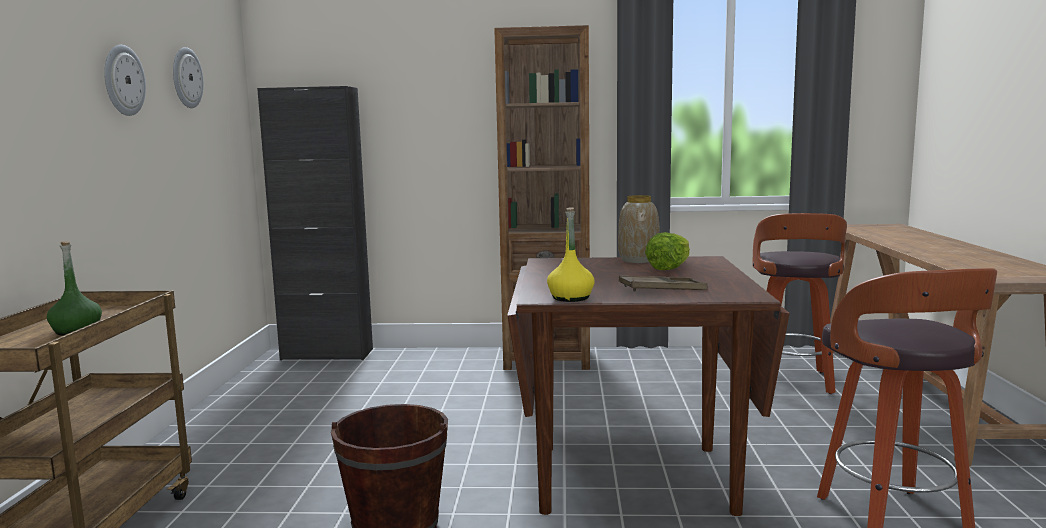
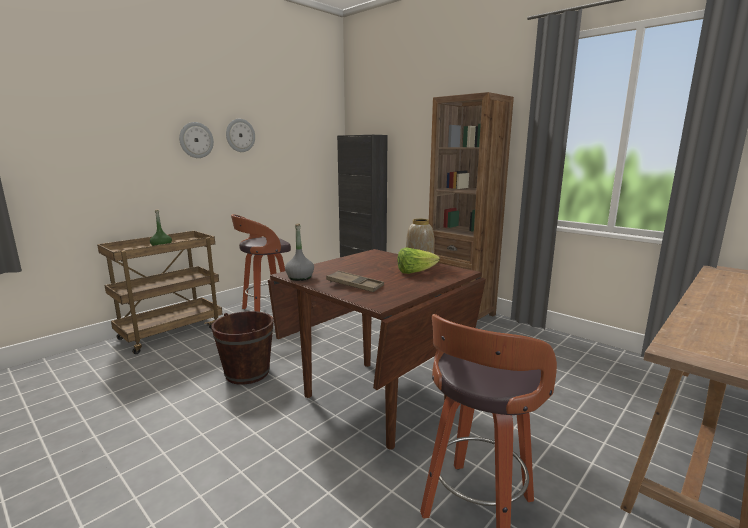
camera: 40 degrees right, 5 degrees up
(186, 78) = (289, 132): wall clock -> wall clock (196, 140)
(571, 298) = (300, 277): yellow bottle -> grey bottle
(793, 382) = (601, 385): stool -> stool (266, 311)

